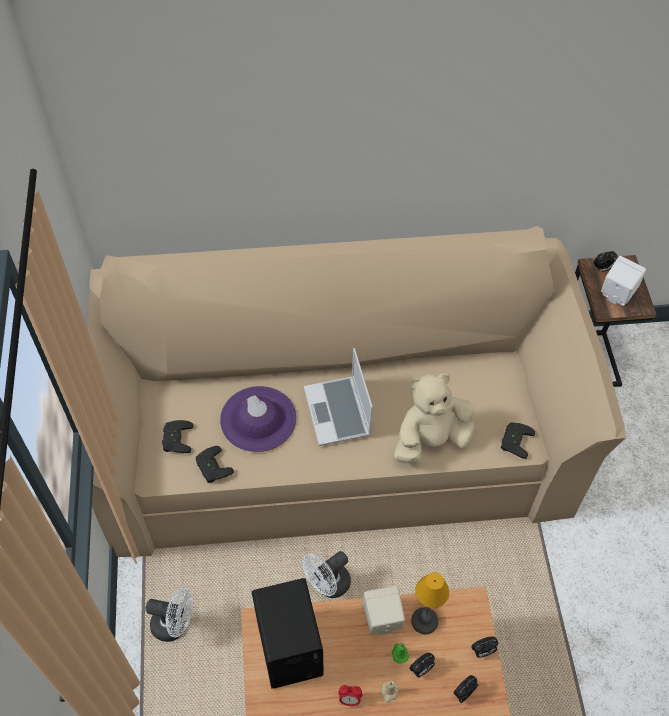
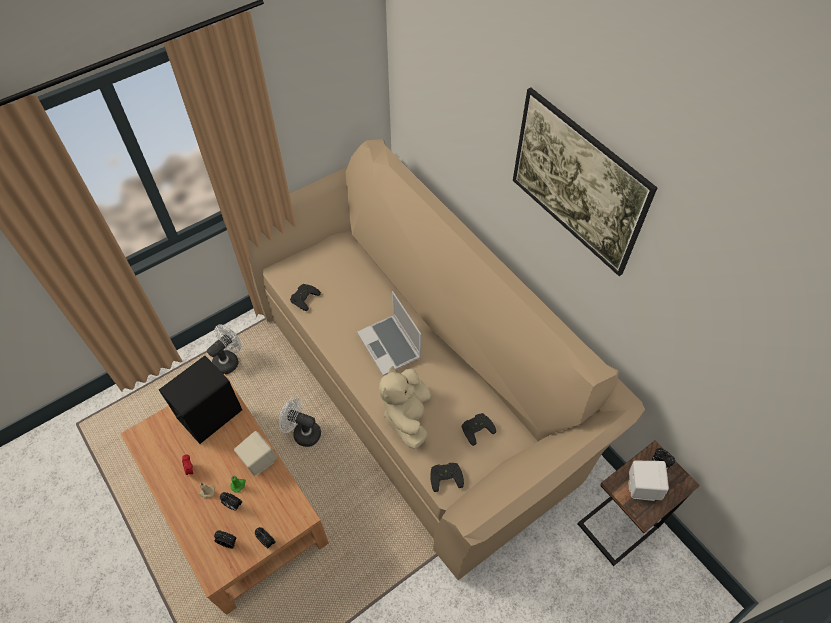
camera: 60 degrees right, 0 degrees up
(175, 438) = (313, 267): black game controller -> black game controller (476, 428)
(175, 625) = (229, 360): white fan -> white fan turned 120 degrees counterclockwise
(258, 419) = (355, 303): purple hat -> none
(338, 413) = (390, 346): laptop -> laptop turned 75 degrees counterclockwise
(415, 123) = (571, 204): none -> picture
(425, 621) = (271, 490): table lamp -> none
(430, 440) = (407, 416): beige plush toy -> beige plush toy turned 120 degrees counterclockwise

